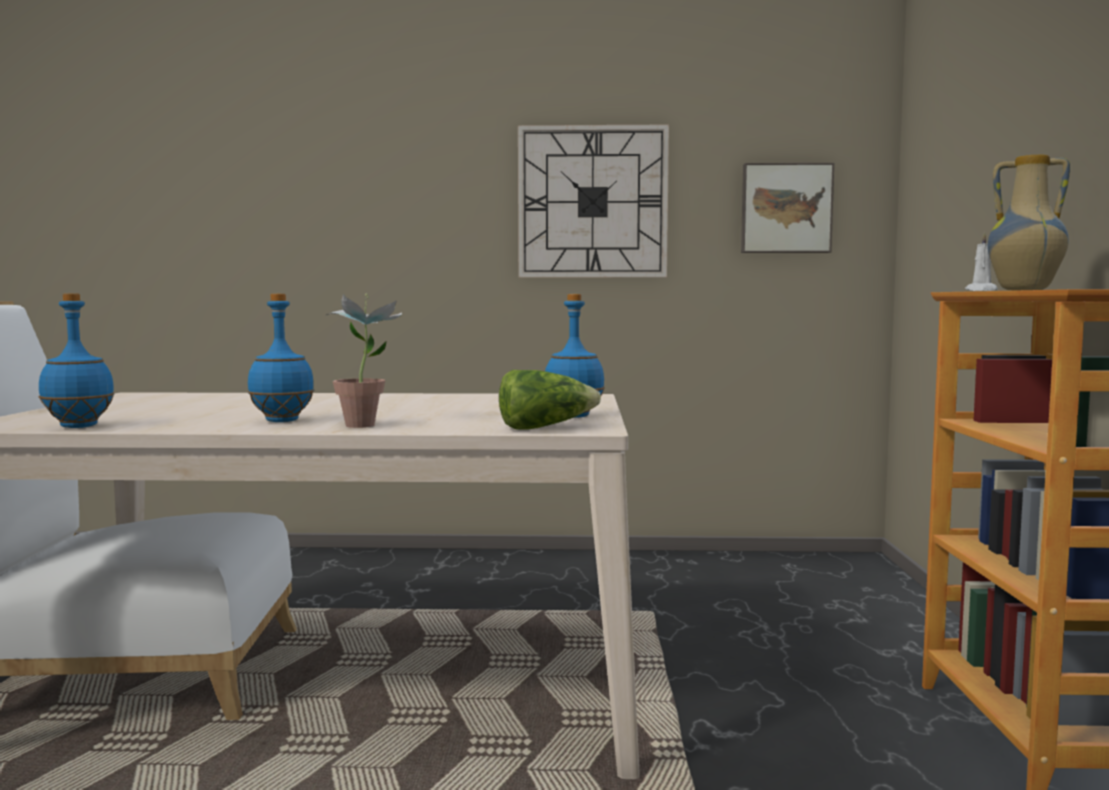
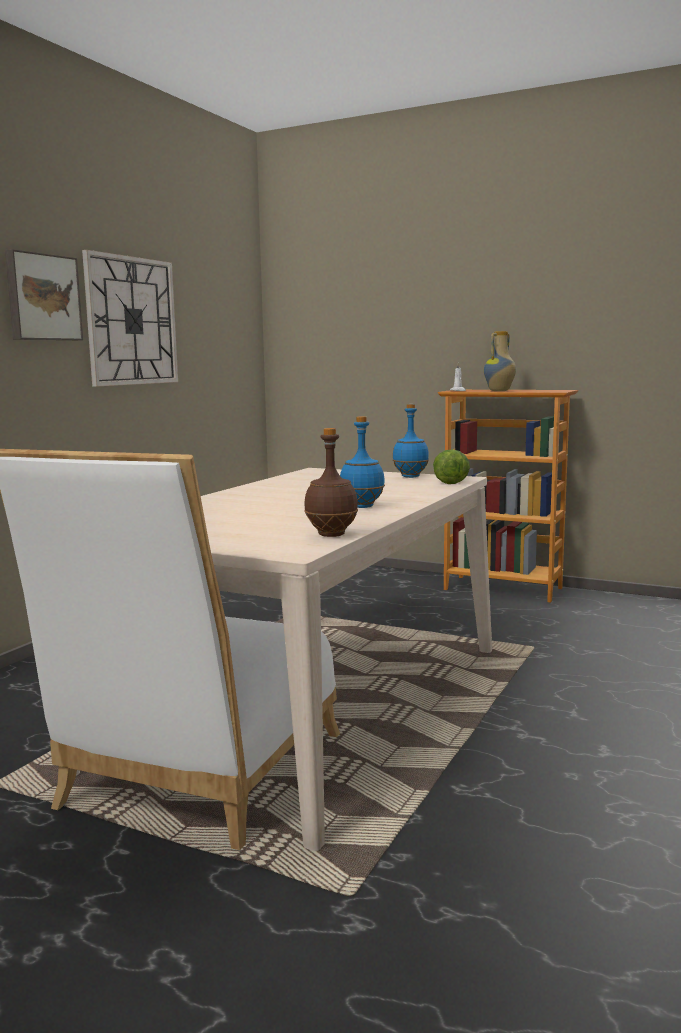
camera: 65 degrees left, 5 degrees up
(80, 426) = (331, 535): blue bottle -> brown bottle
(367, 424) = (400, 497): potted plant -> none
(785, 208) = (223, 330): picture -> picture (42, 297)

